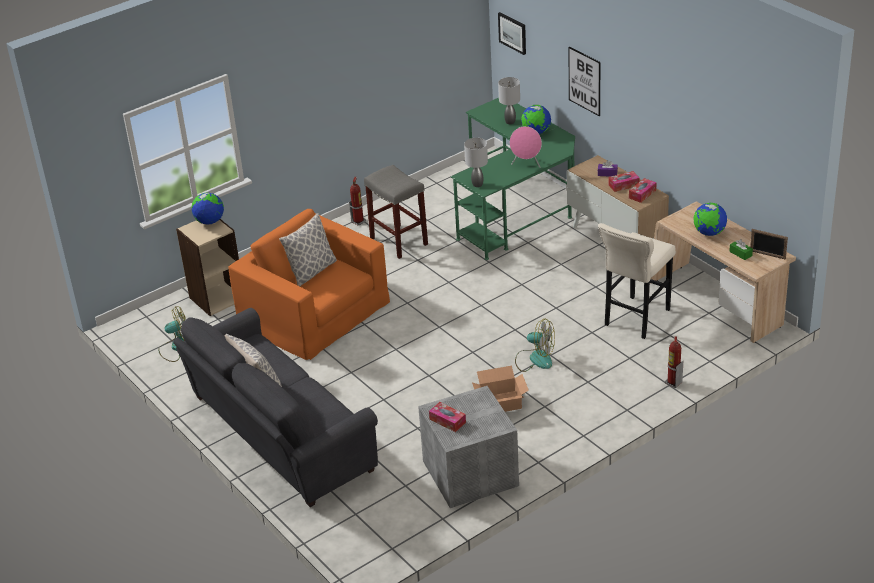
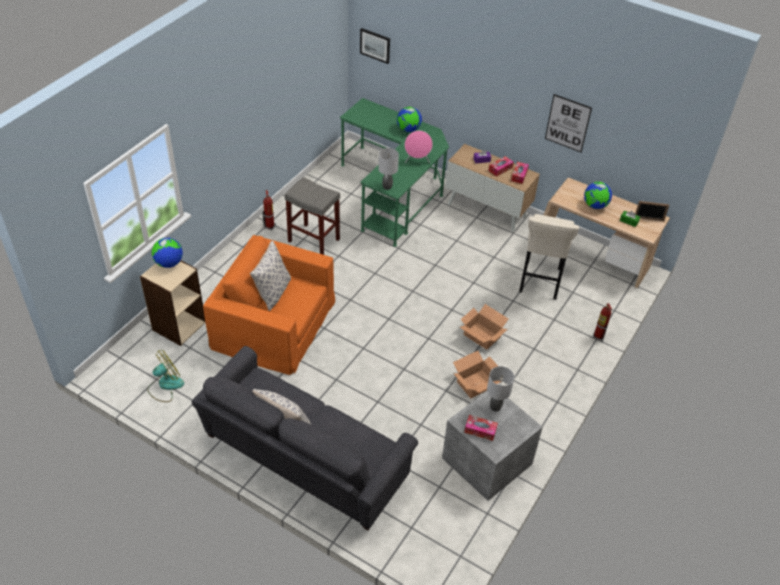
camera: 25 degrees left, 10 degrees up
(510, 122) = (381, 122): grey table lamp -> grey table lamp (495, 407)
(535, 359) = (482, 335): fan -> cardboard box
(584, 81) = (454, 84): picture -> picture (568, 123)

